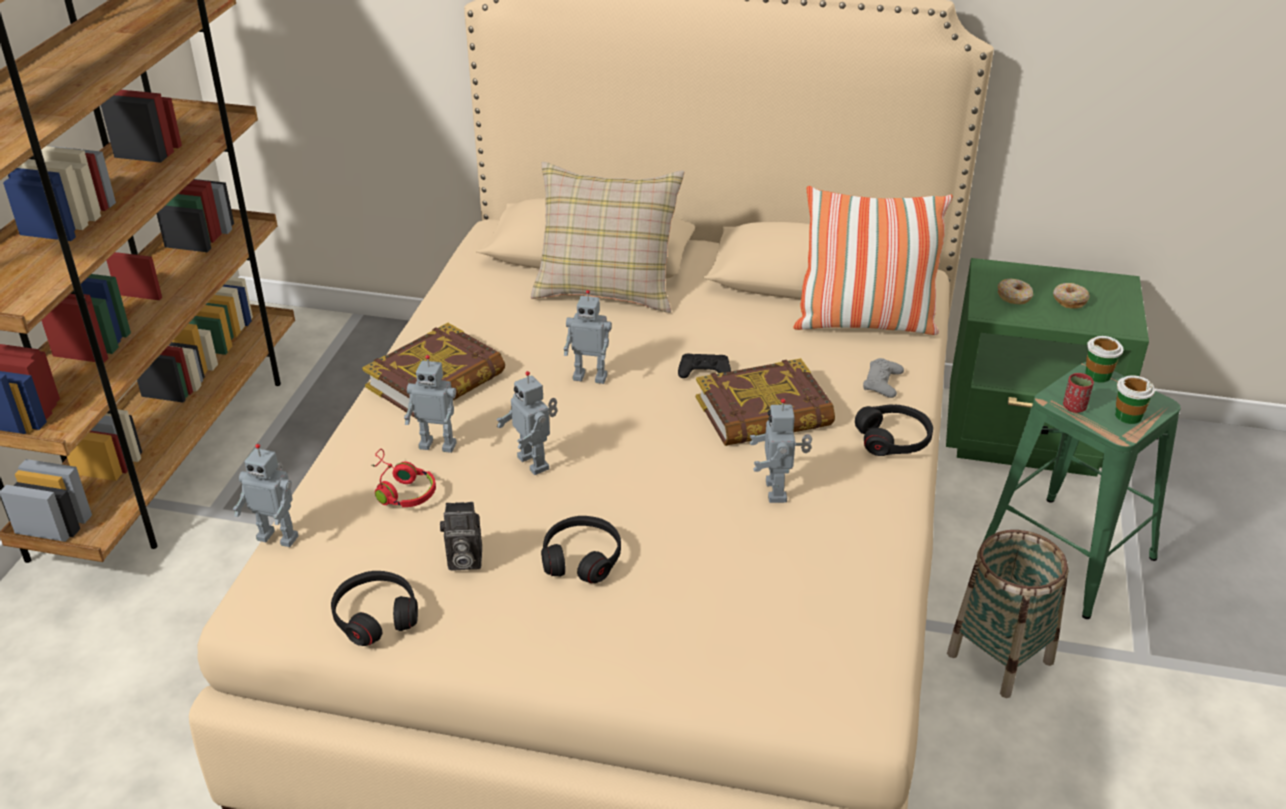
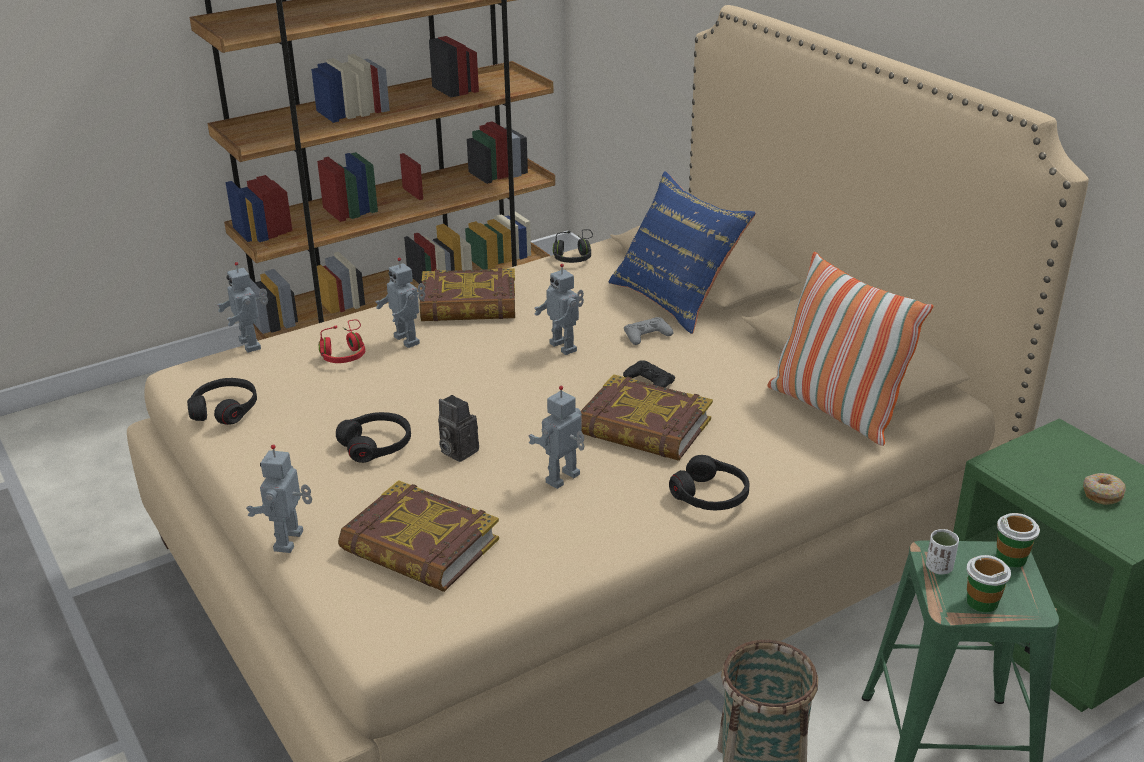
camera: 45 degrees right, 5 degrees down
(454, 287) = (574, 255): none -> black headphones
(462, 561) = (310, 407): camera -> camera (456, 451)
(535, 462) = (441, 377): toy robot -> toy robot (291, 541)
(607, 287) = (675, 298): beige pillow -> blue pillow
(769, 619) = (419, 547): none -> book
(882, 383) = (773, 455): grey game controller -> grey game controller (647, 335)
(1014, 297) = (1047, 465): donut -> none
(1074, 407) = (939, 568): red cup -> white cup

